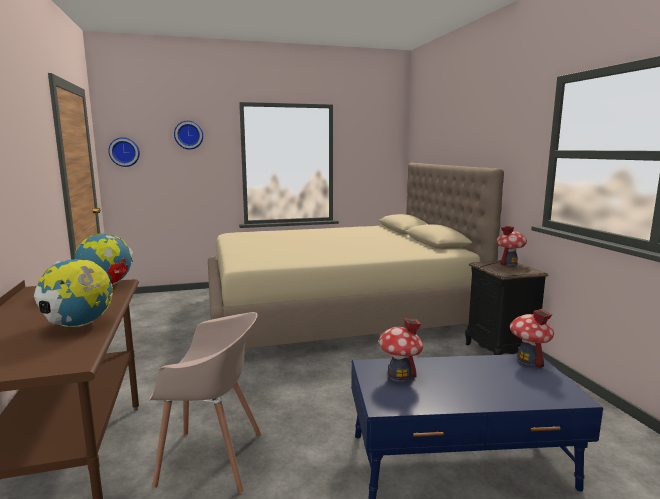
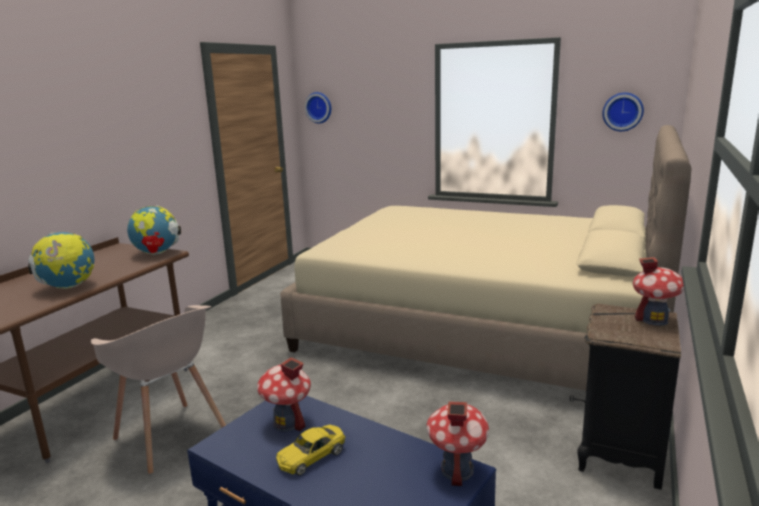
camera: 40 degrees right, 5 degrees up
(188, 135) = (379, 87): wall clock -> wall clock (622, 111)
(452, 385) = (311, 456): none -> yellow toy car

